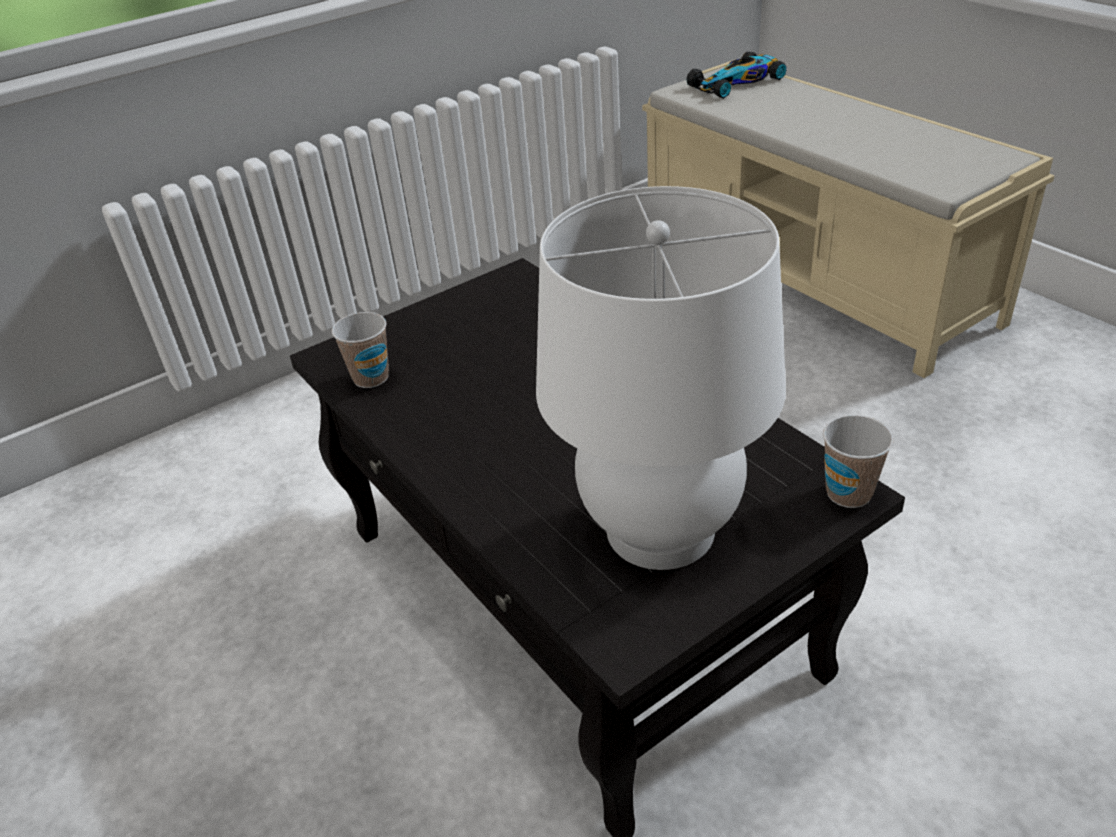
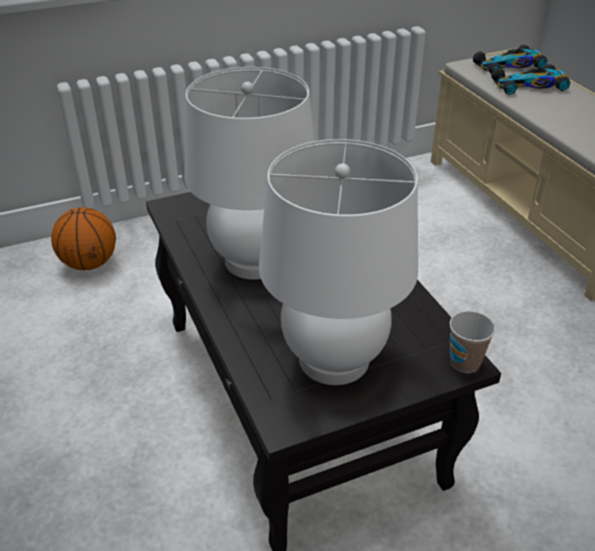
camera: 10 degrees right, 0 degrees up
(202, 470) = (89, 263): none -> basketball
(371, 377) = (190, 225): cup -> none
(488, 410) = (255, 261): none -> white table lamp
(775, 102) = (530, 85): none -> toy car

